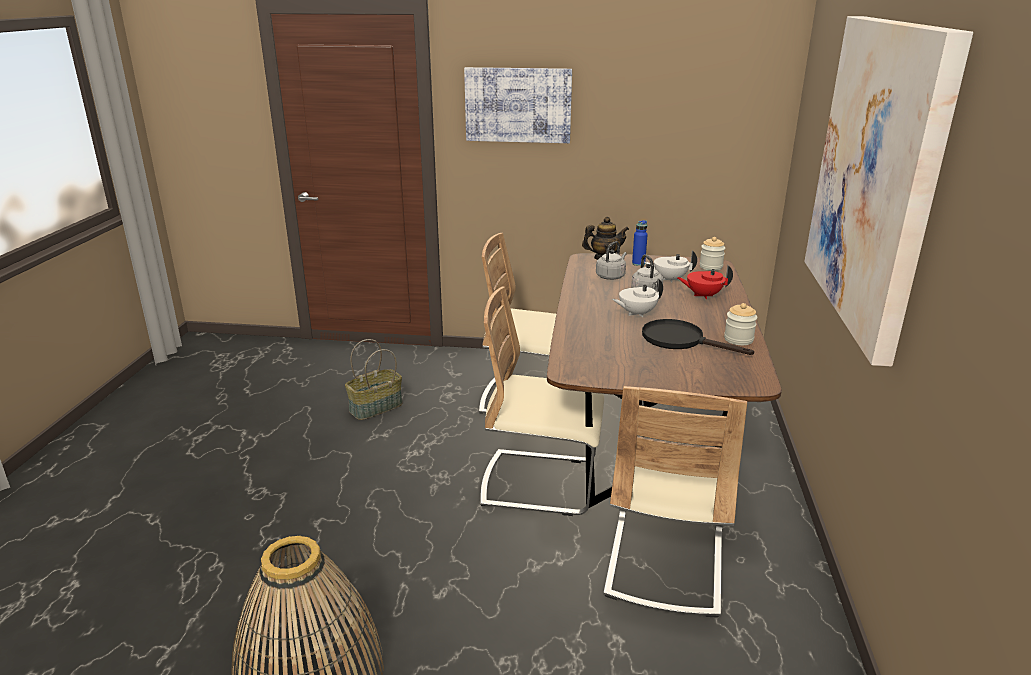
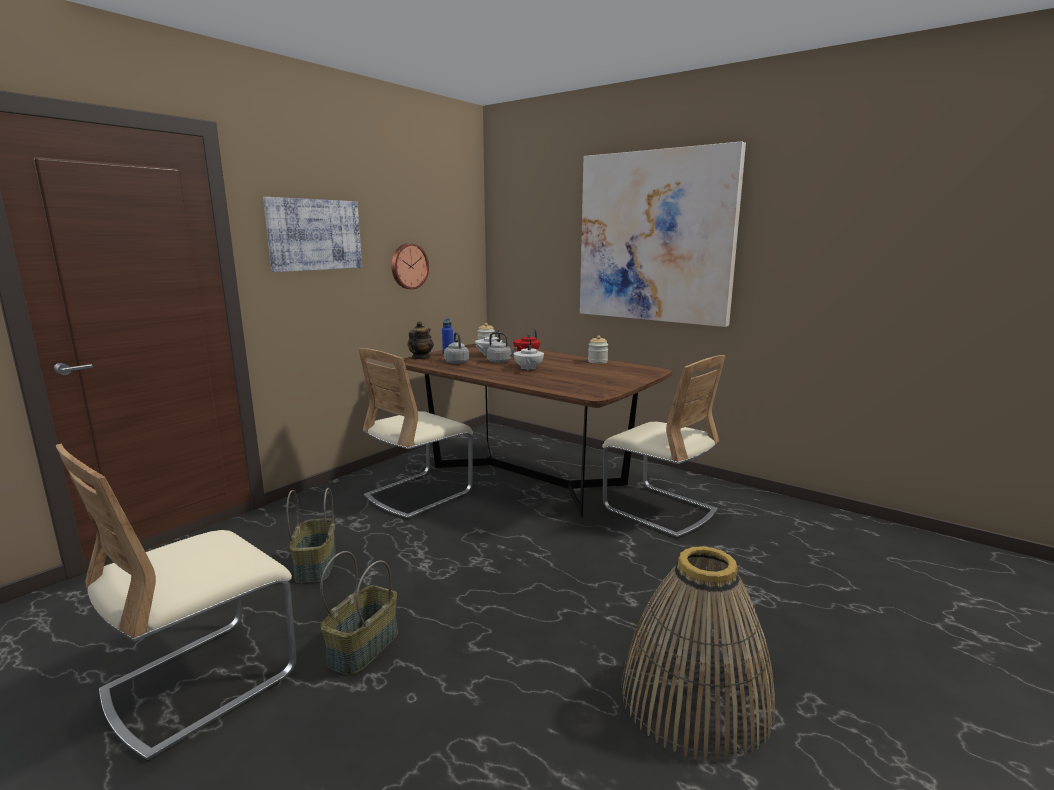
camera: 60 degrees left, 10 degrees down
(291, 472) = (363, 647): none -> basket
(540, 483) = (534, 523): beige chair -> beige chair (201, 682)
(642, 146) = (408, 266): none -> wall clock
(681, 340) = (582, 369): black frying pan -> none

